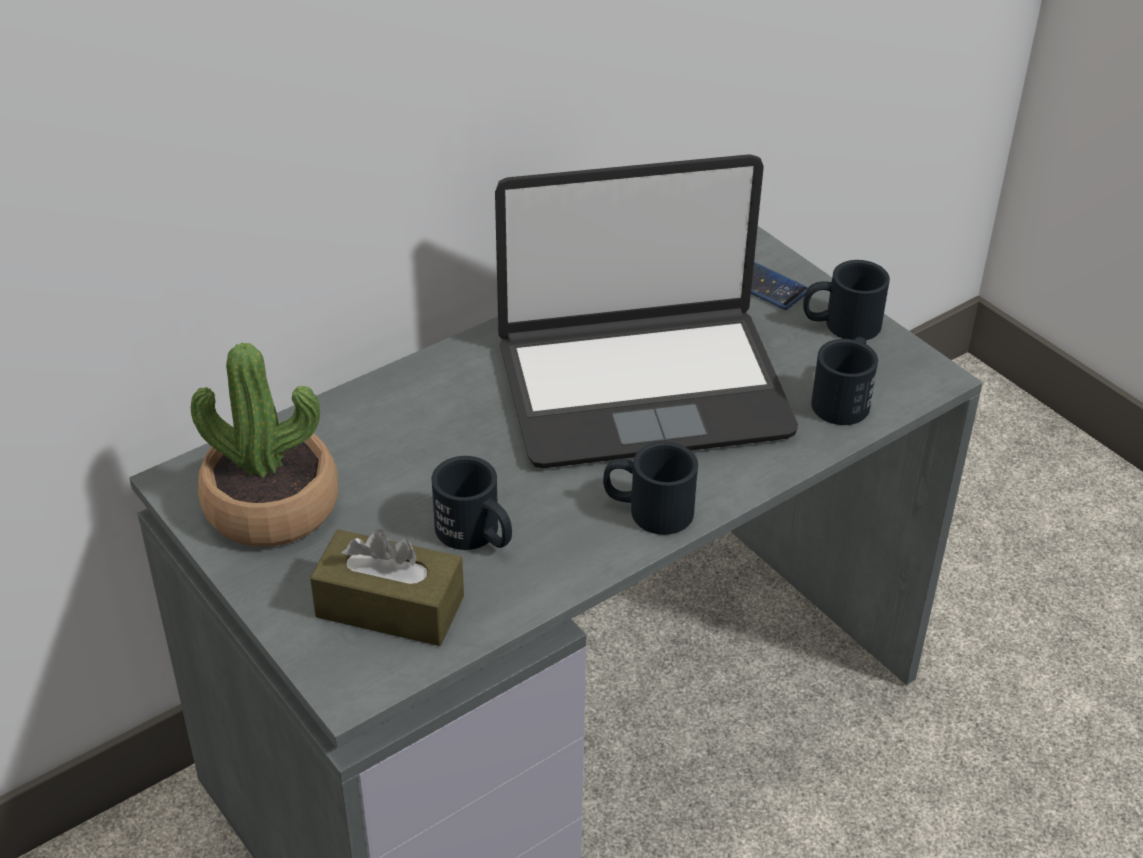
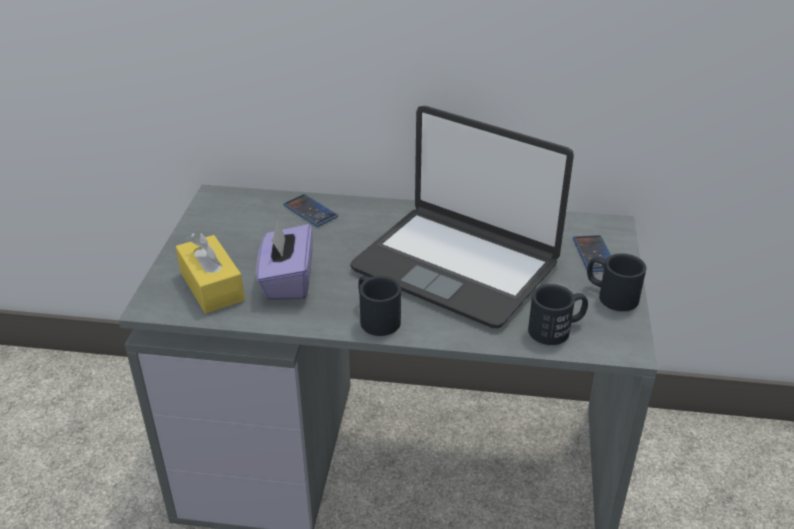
camera: 45 degrees right, 5 degrees down
(272, 505) = (231, 222): potted plant -> none
(357, 423) = (310, 211): none -> phone
(390, 607) = (211, 286): brown tissue box -> yellow tissue box
(476, 535) = (287, 281): black mug -> purple tissue box

